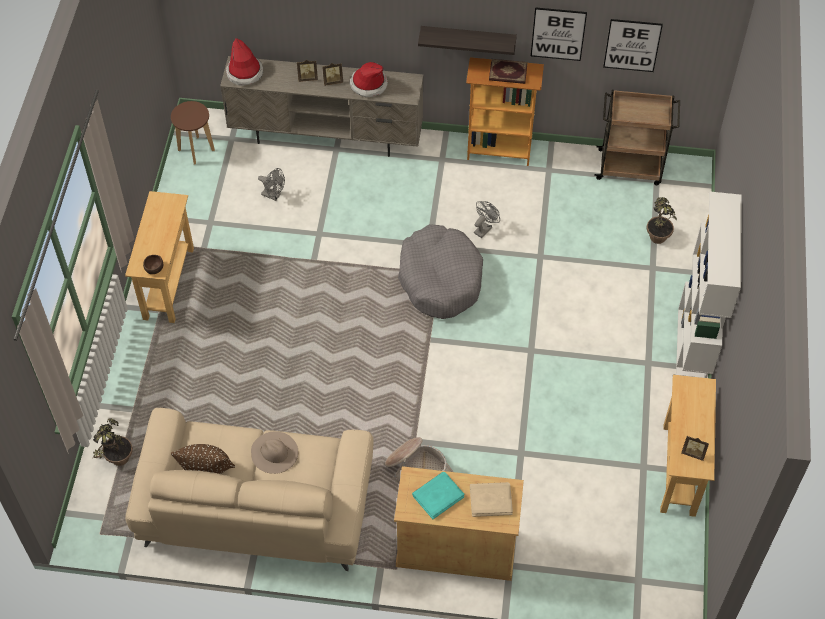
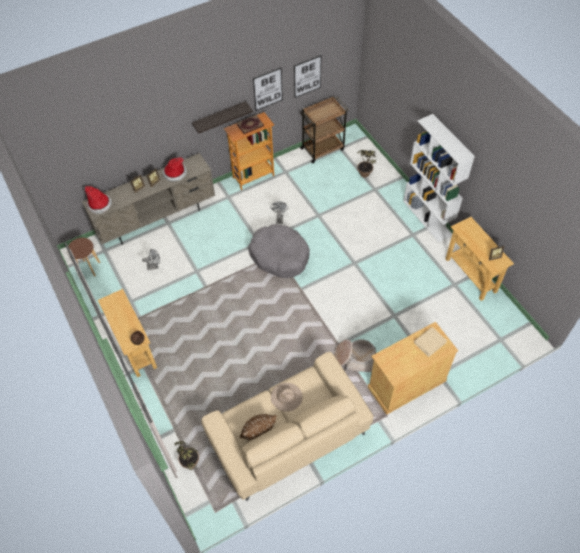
camera: 35 degrees left, 0 degrees up
(438, 496) = (403, 358): turquoise book -> none

